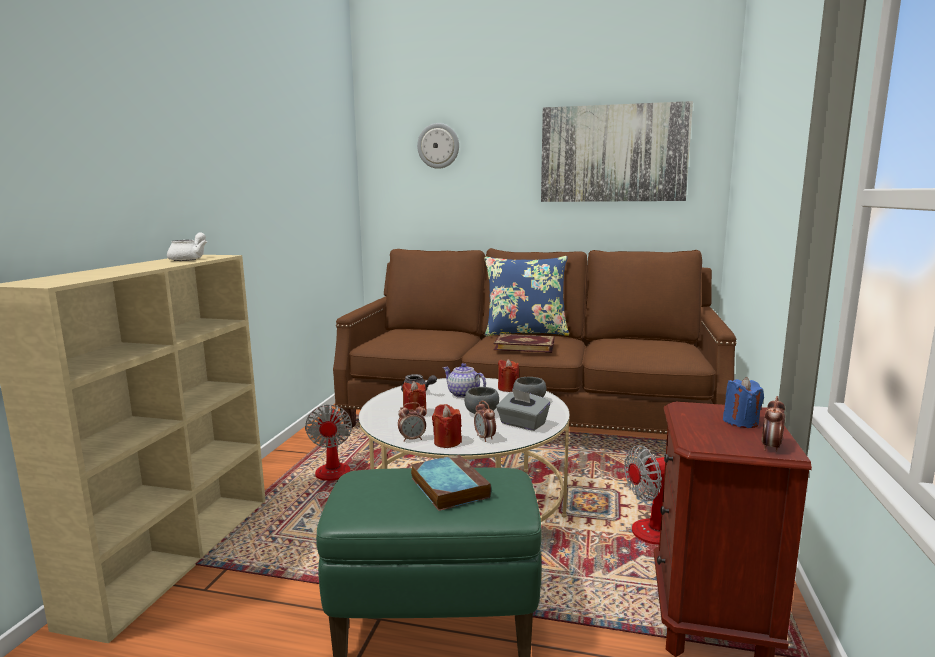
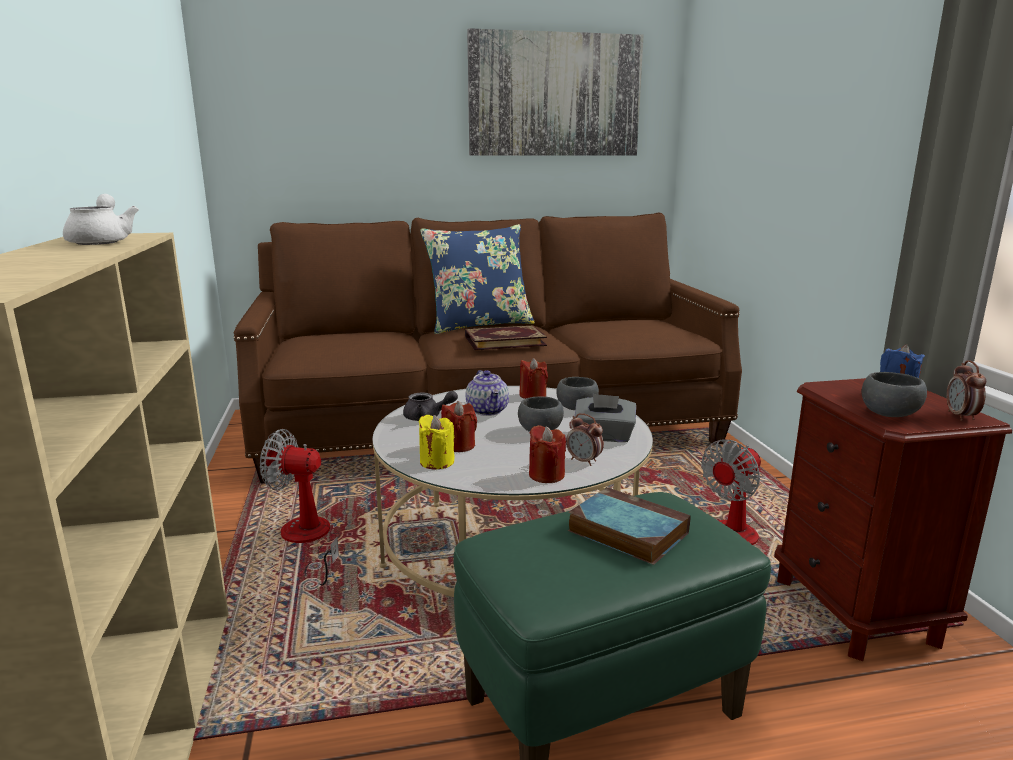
camera: 25 degrees left, 5 degrees up
(344, 469) = (309, 541): fan -> fan turned 135 degrees clockwise
(388, 421) = (437, 462): none -> yellow candle
(412, 439) = (498, 479): alarm clock -> none
(438, 146) = (323, 73): wall clock -> none
(463, 394) = (488, 411): teapot -> teapot turned 120 degrees counterclockwise
(705, 435) = (890, 414): none -> grey bowl

